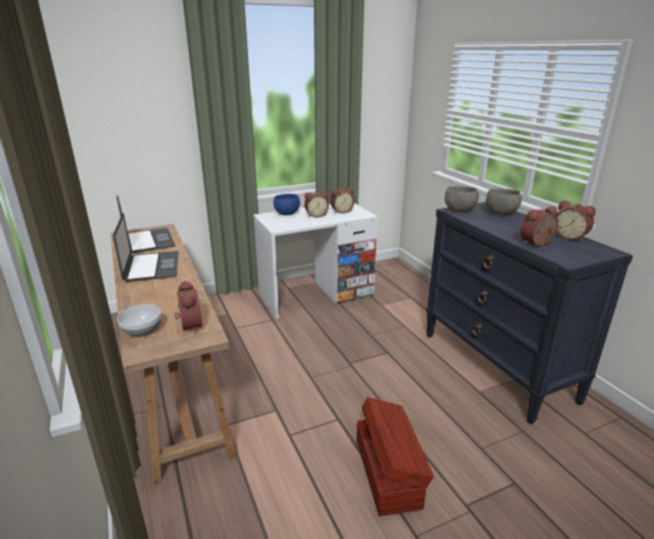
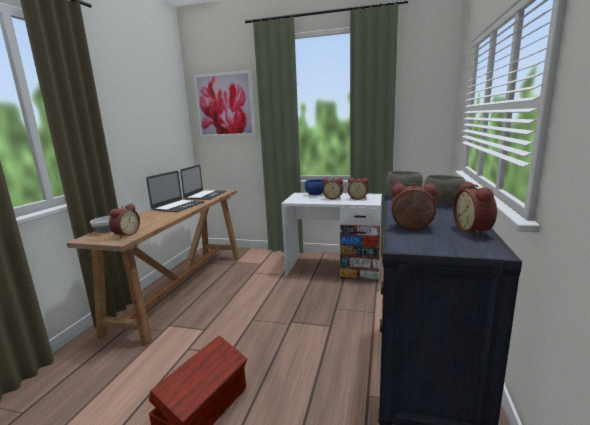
camera: 40 degrees right, 10 degrees down
(127, 95) = (224, 105): none -> picture

